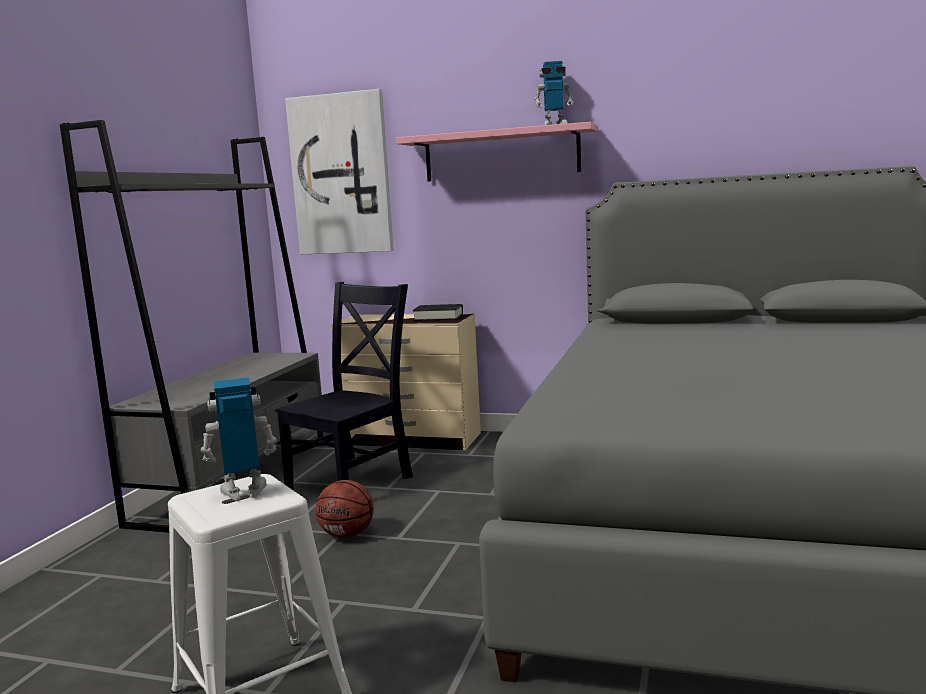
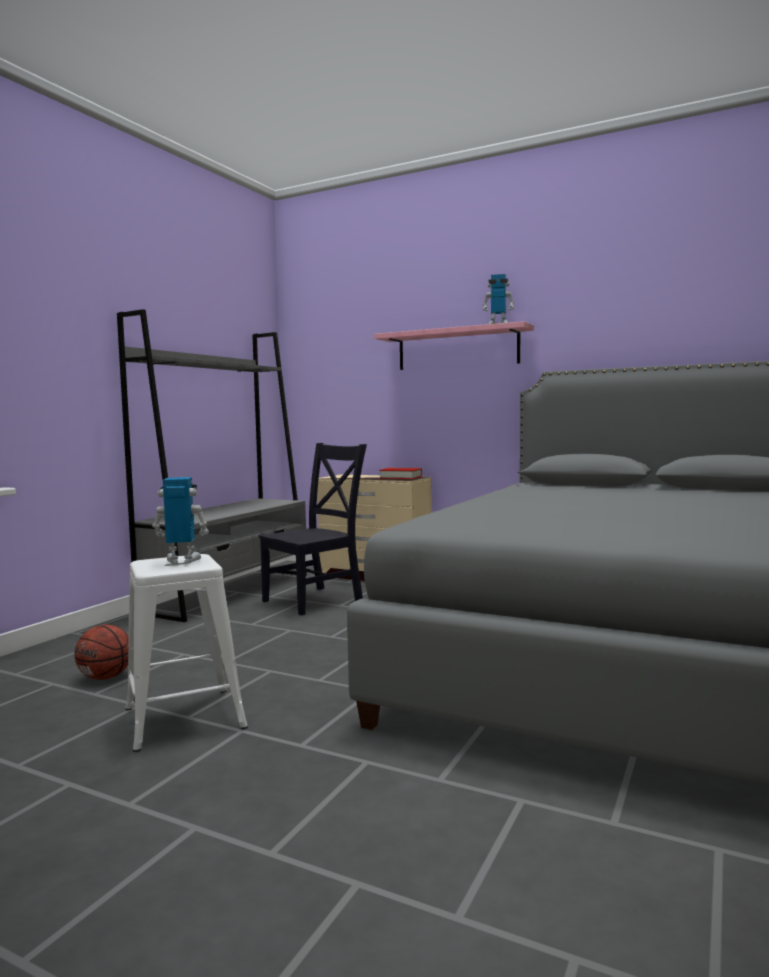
camera: 10 degrees right, 5 degrees down
(341, 174) = (336, 364): picture -> none
(347, 535) = (294, 631): basketball -> basketball (105, 677)
(438, 317) = (400, 477): black book -> red book

